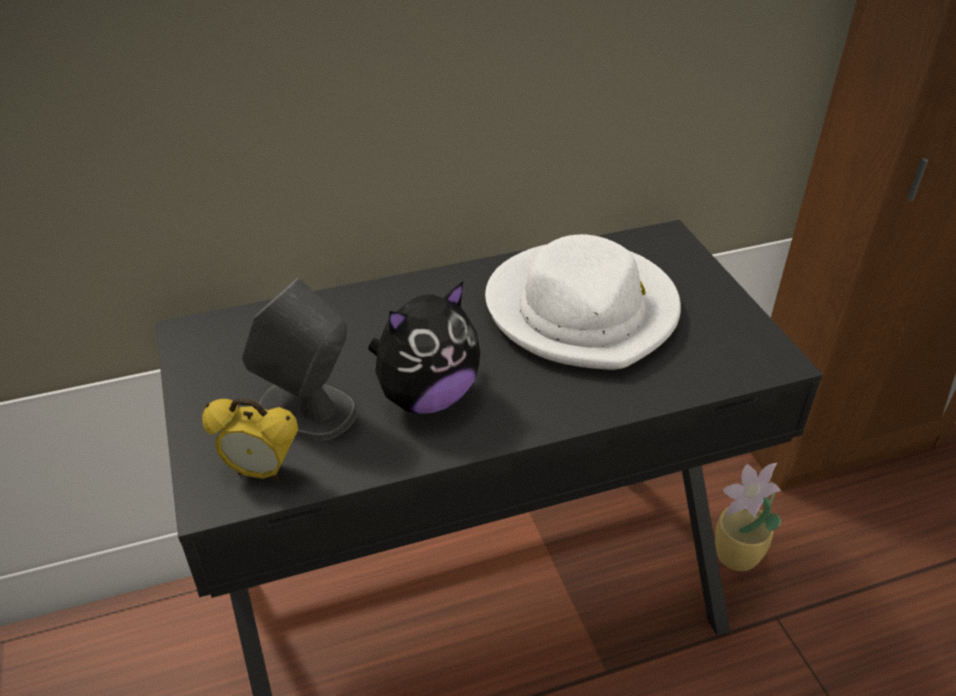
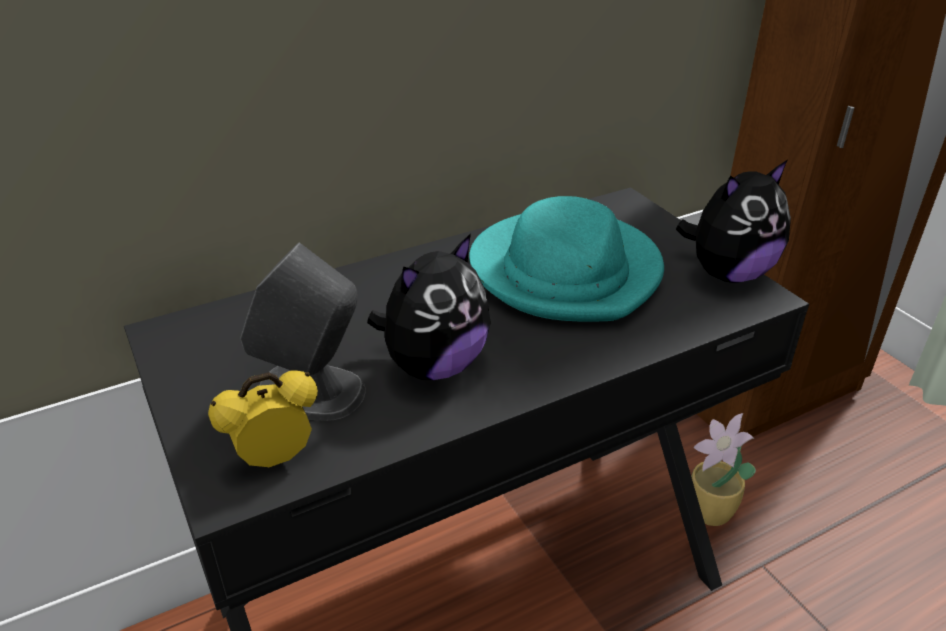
camera: 10 degrees left, 5 degrees down
(261, 471) = (275, 459): alarm clock -> alarm clock turned 150 degrees clockwise
(583, 311) = (567, 272): white hat -> turquoise hat
(748, 330) = (728, 273): none -> plush toy

